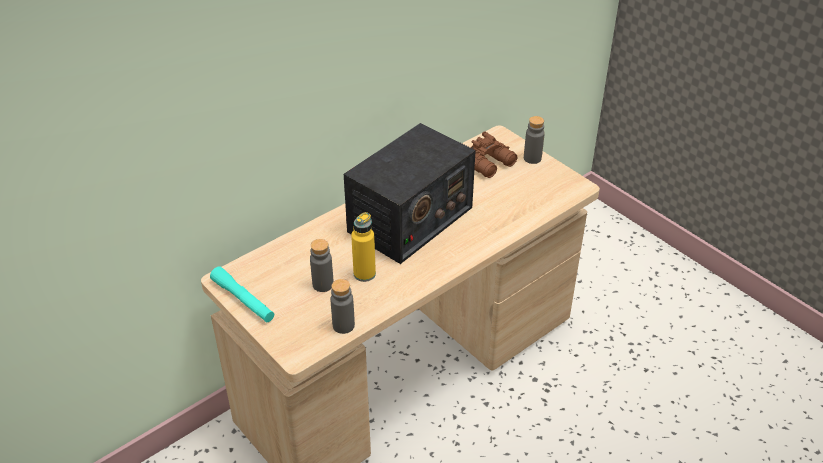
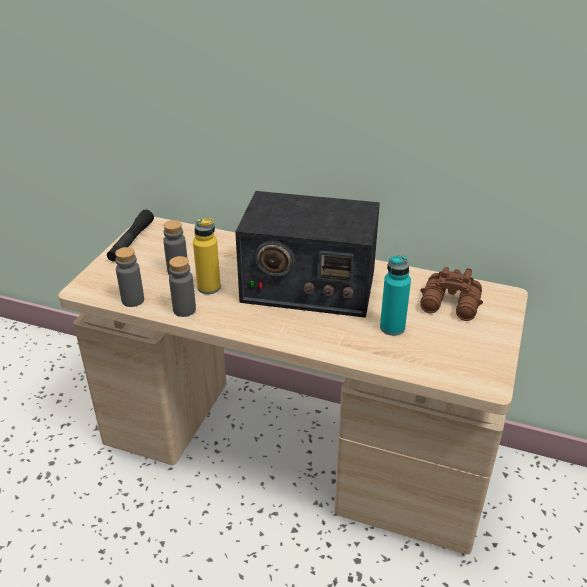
camera: 60 degrees right, 5 degrees down
(243, 300) = (131, 241): turquoise flashlight -> black flashlight
(493, 200) = (392, 328): none -> turquoise bottle
(532, 158) = (497, 331): grey bottle -> grey bottle (184, 310)

